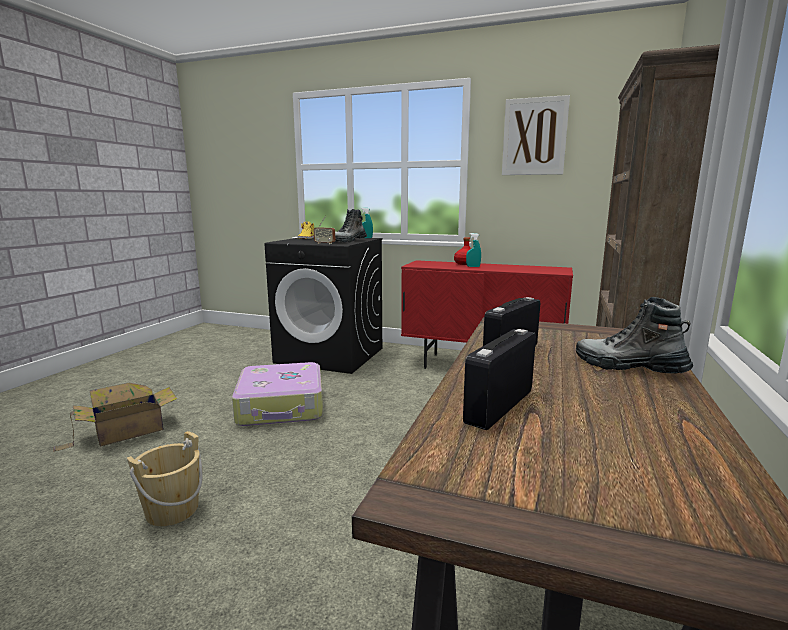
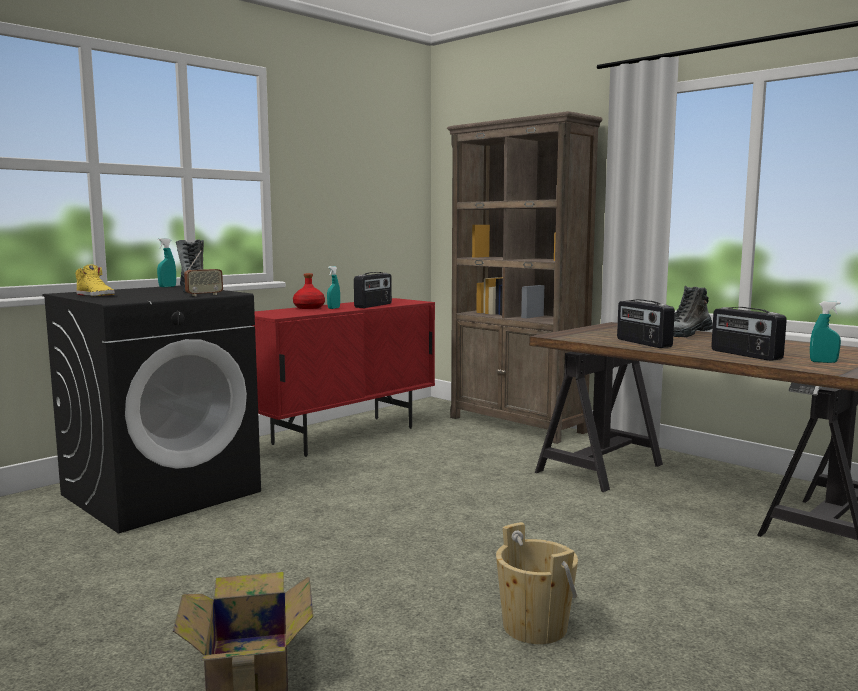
camera: 65 degrees left, 5 degrees down
(282, 406) = (312, 544): suitcase -> none
(506, 466) = (823, 362): none -> turquoise spray bottle
(508, 269) = (373, 305): none -> radio
(534, 137) = (335, 152): picture -> none

